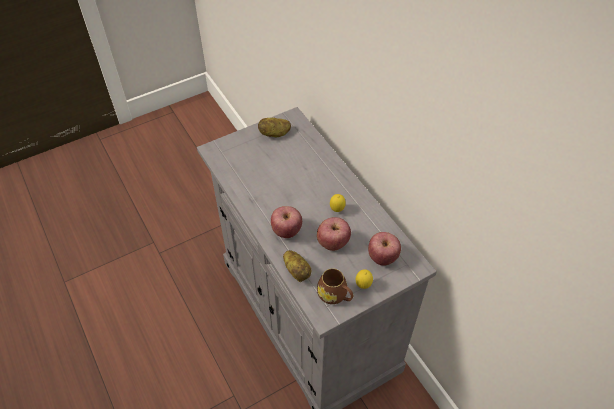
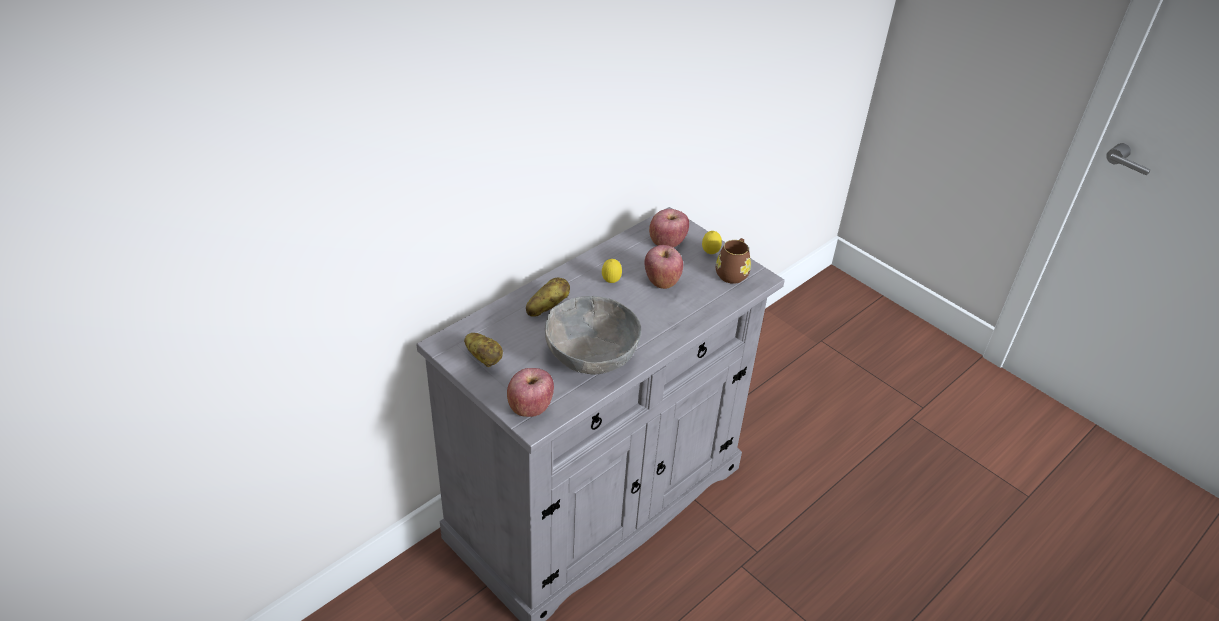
camera: 105 degrees left, 10 degrees down
(262, 185) = (591, 355): none -> grey bowl
(286, 231) = (659, 321): apple -> apple (530, 407)
(297, 271) = (714, 304): potato -> potato (547, 307)

